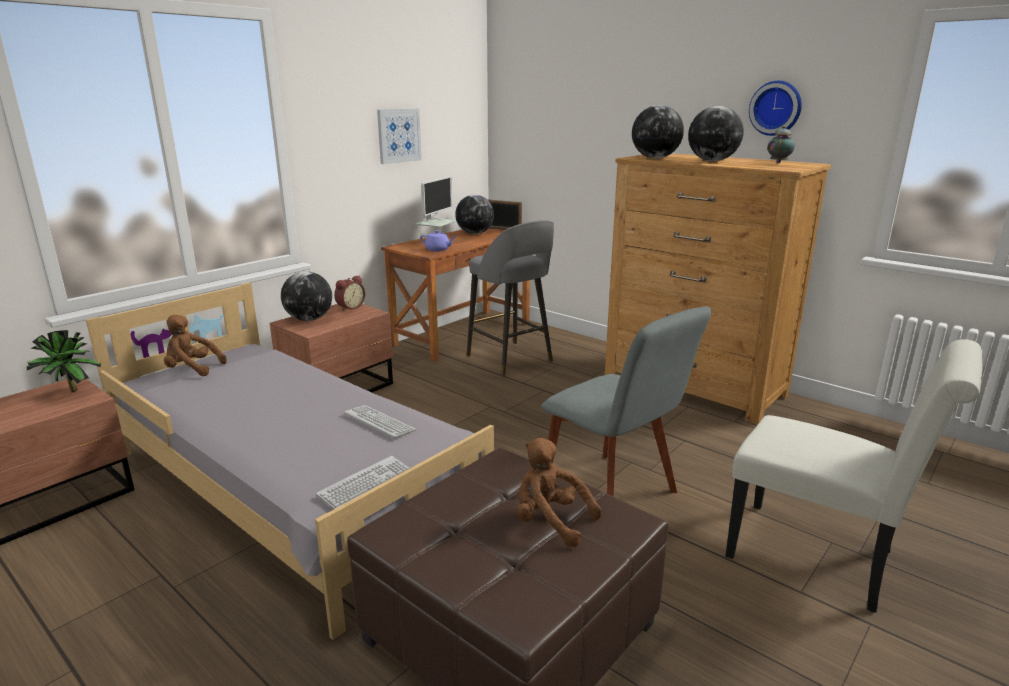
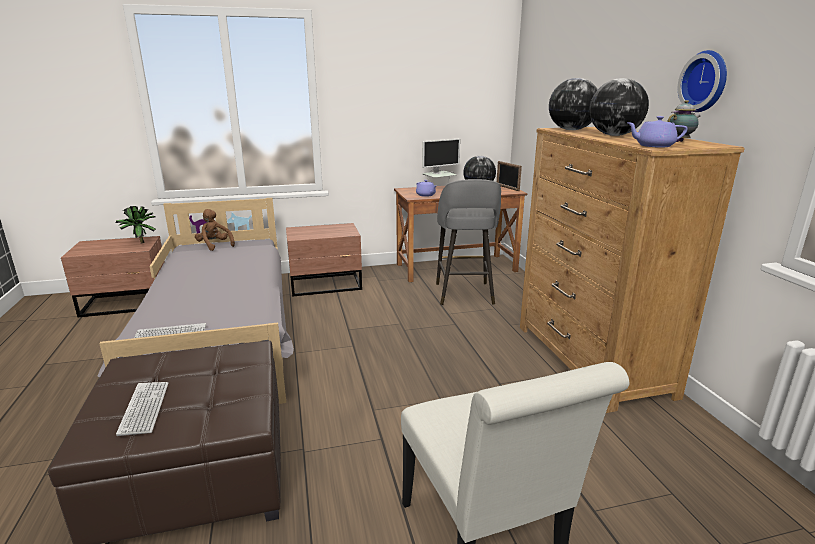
camera: 35 degrees right, 0 degrees up
(309, 319) = (308, 230): globe -> none
(349, 307) = (343, 227): alarm clock -> none
(379, 422) = (240, 302): keyboard -> keyboard (144, 408)
(398, 135) = (418, 103): picture -> none
(550, 521) = (205, 397): brown plush toy -> none
(613, 493) = (392, 416): grey chair -> none
(784, 168) = (653, 146): none -> purple teapot

